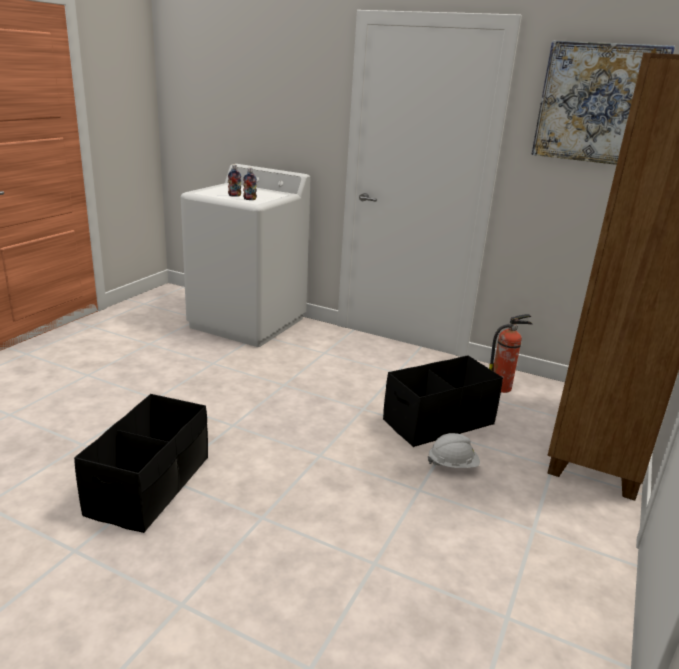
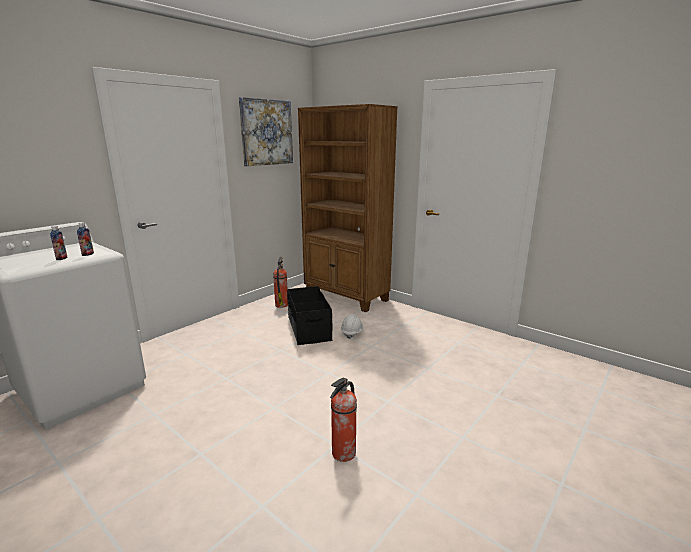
camera: 75 degrees left, 5 degrees down
(150, 485) = (343, 453): black storage box -> fire extinguisher

